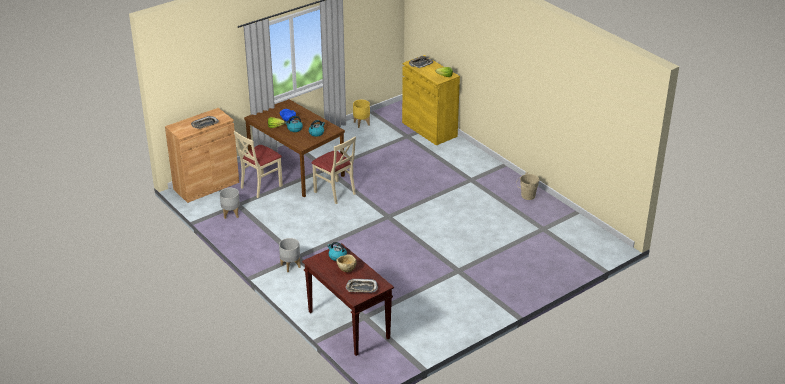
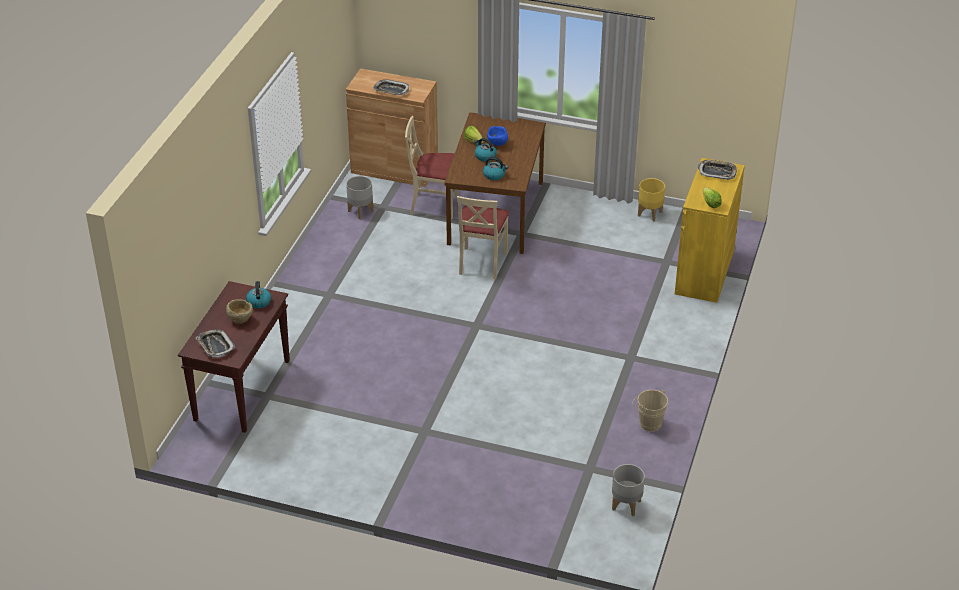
camera: 55 degrees right, 5 degrees up
(290, 266) = (308, 298): grey planter -> grey planter (626, 505)

